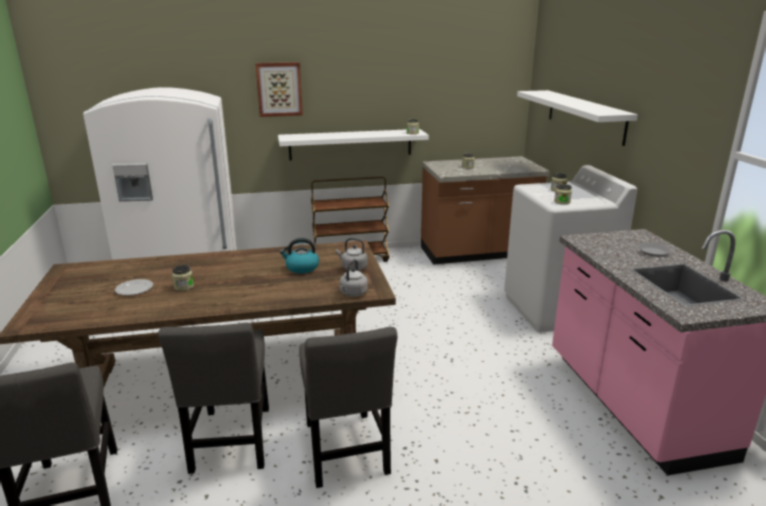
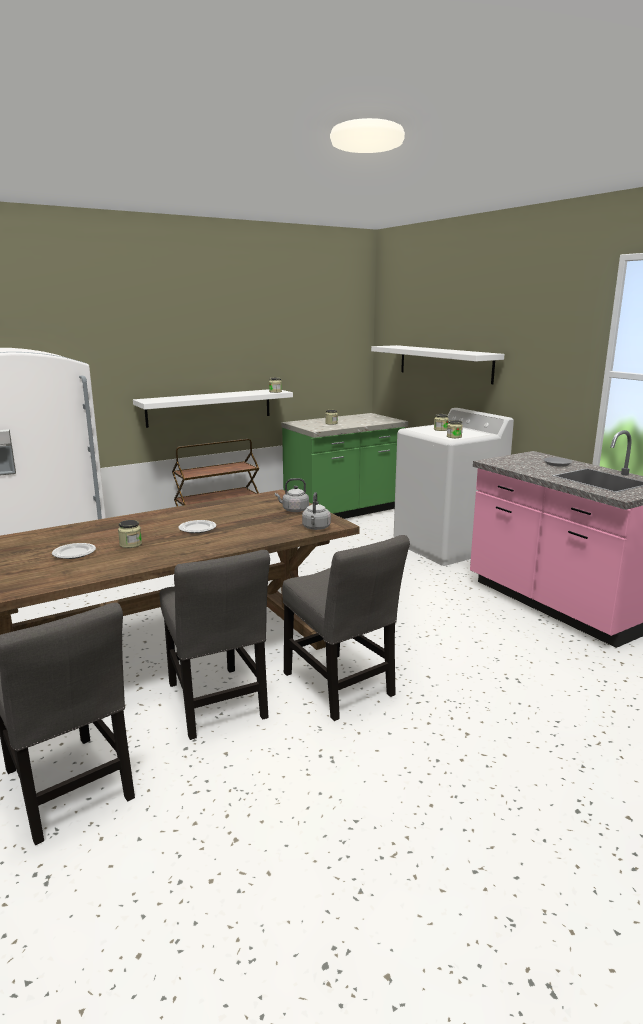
camera: 20 degrees left, 5 degrees down
(252, 277) = (198, 528): none -> plate
(279, 89) = (133, 349): picture -> none
(301, 268) = (242, 516): kettle -> none
(477, 253) = (344, 512): brown counter -> green counter

